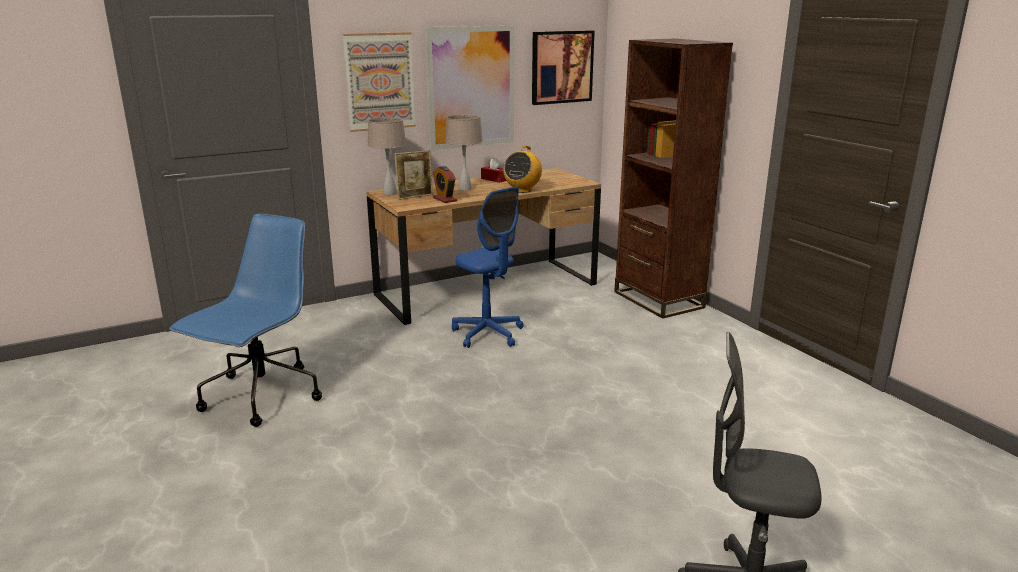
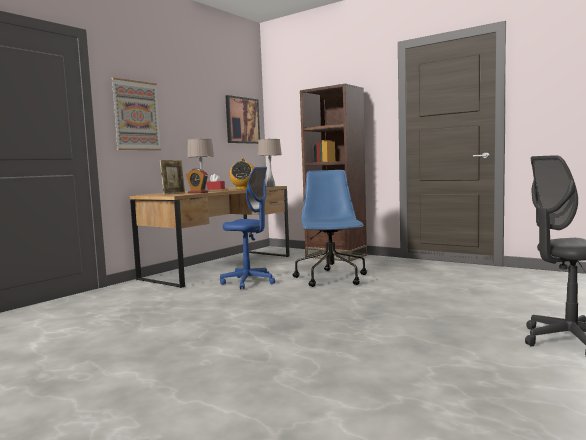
camera: 25 degrees left, 15 degrees down
(261, 397) = (106, 336): blue office chair -> blue office chair (331, 278)
(389, 193) = (151, 194): beige table lamp -> beige table lamp (271, 186)
(471, 87) = (192, 127): picture -> none

